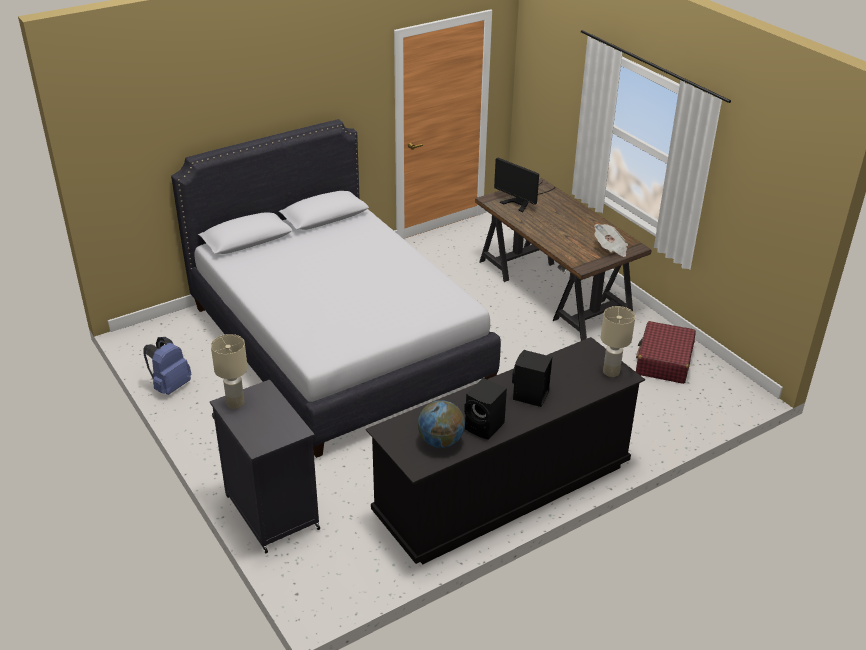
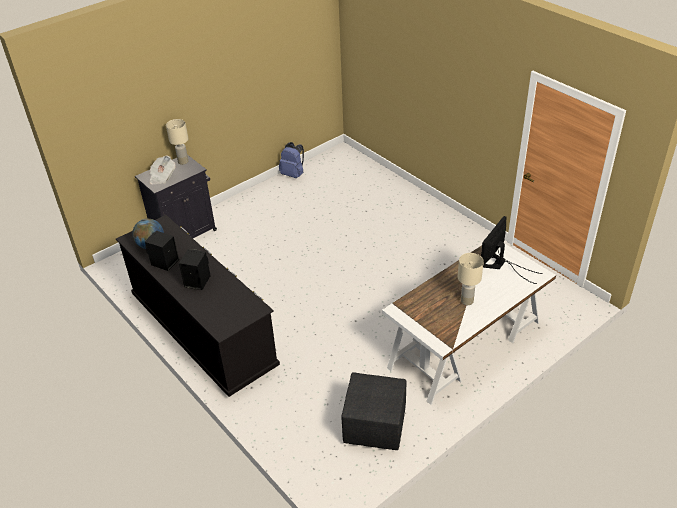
camera: 85 degrees right, 5 degrees up
(337, 344) = (352, 232): white bed -> none
(554, 291) = (465, 345): brown desk -> white desk
(610, 249) = (433, 327): newspaper -> newspaper (162, 177)
(610, 372) = (226, 322): beige table lamp -> beige table lamp (467, 301)
(664, 361) = (374, 427): red suitcase -> black ottoman

